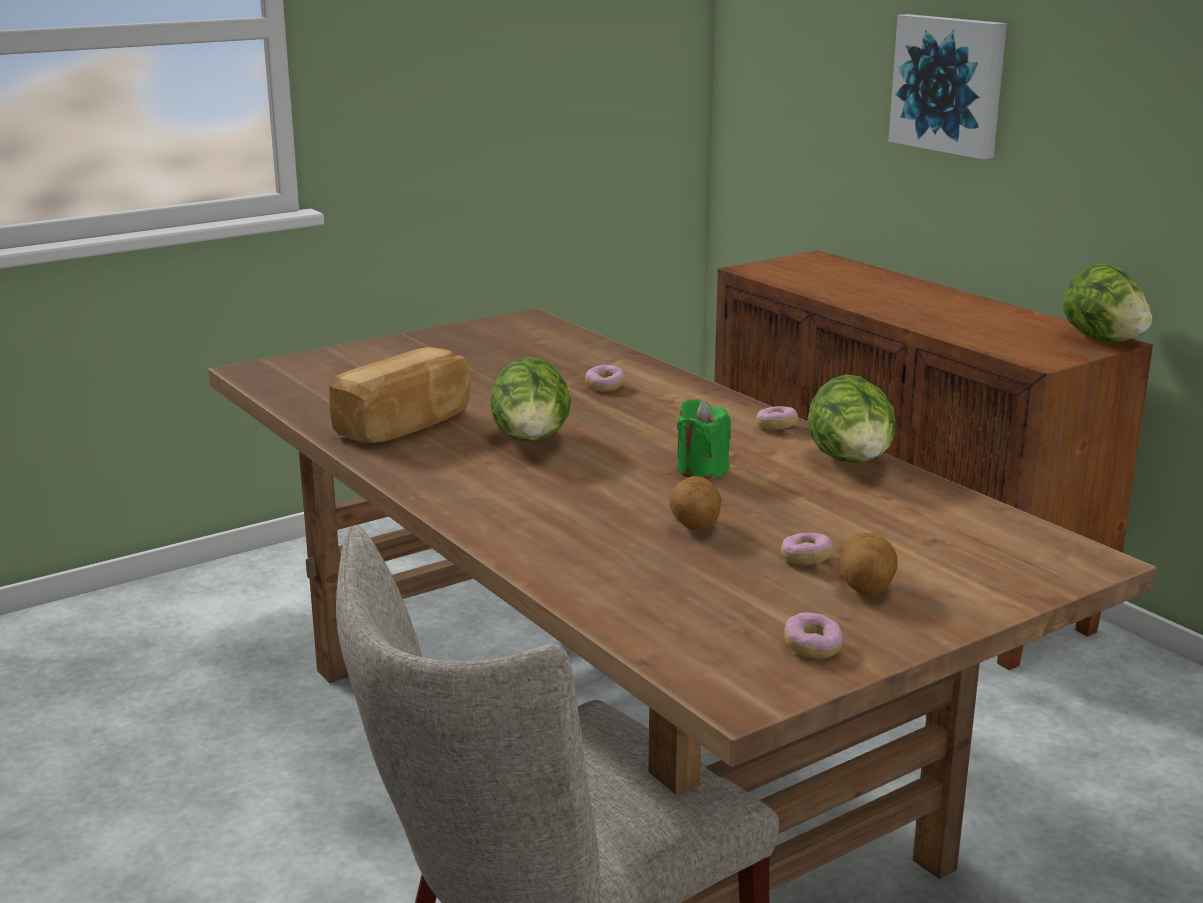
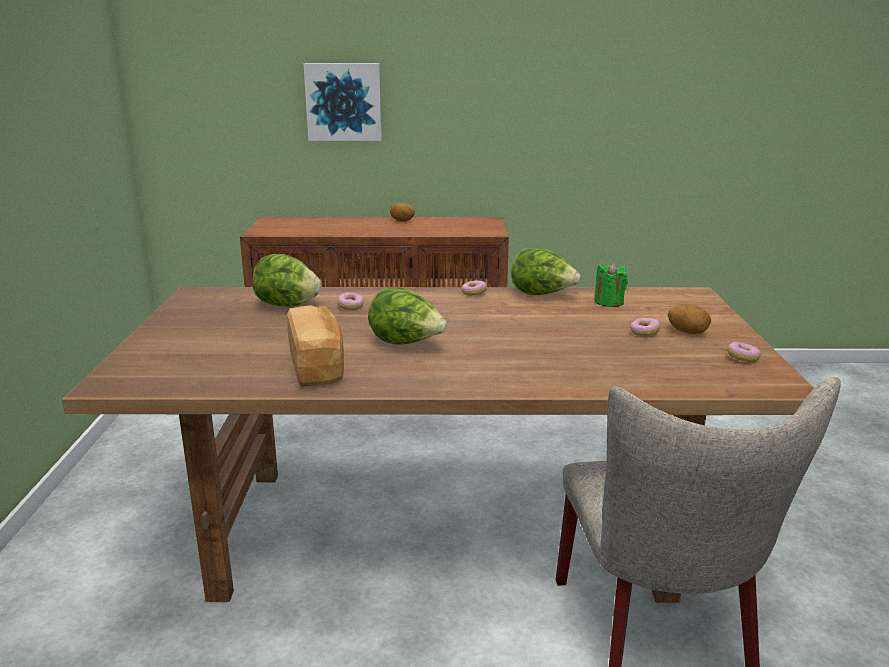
camera: 55 degrees left, 0 degrees up
(694, 527) = (579, 342): potato -> potato (402, 221)
(702, 470) = (507, 321): green candle -> green candle (609, 302)
(1102, 339) = (484, 220): lettuce -> lettuce (287, 305)

